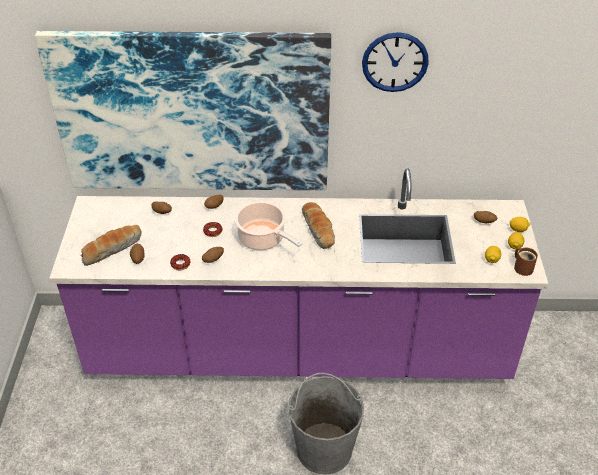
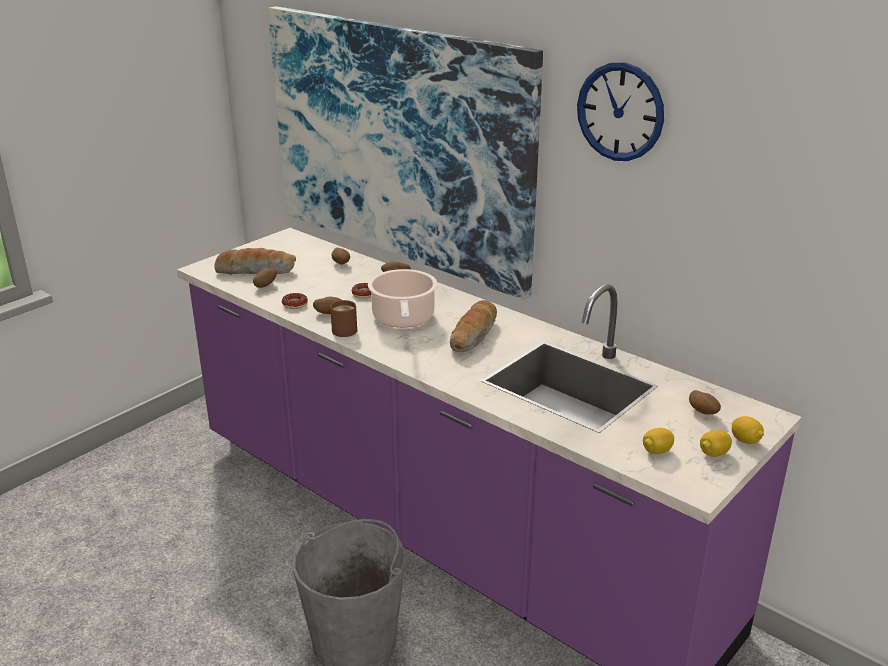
camera: 40 degrees right, 15 degrees down
(523, 267) = (693, 479): brown mug -> brown mug (346, 330)

